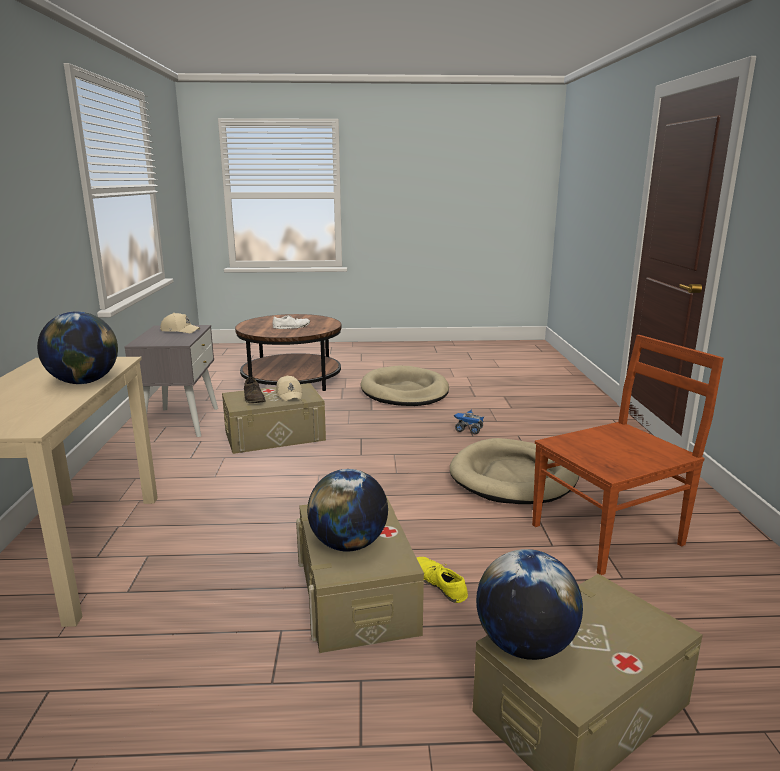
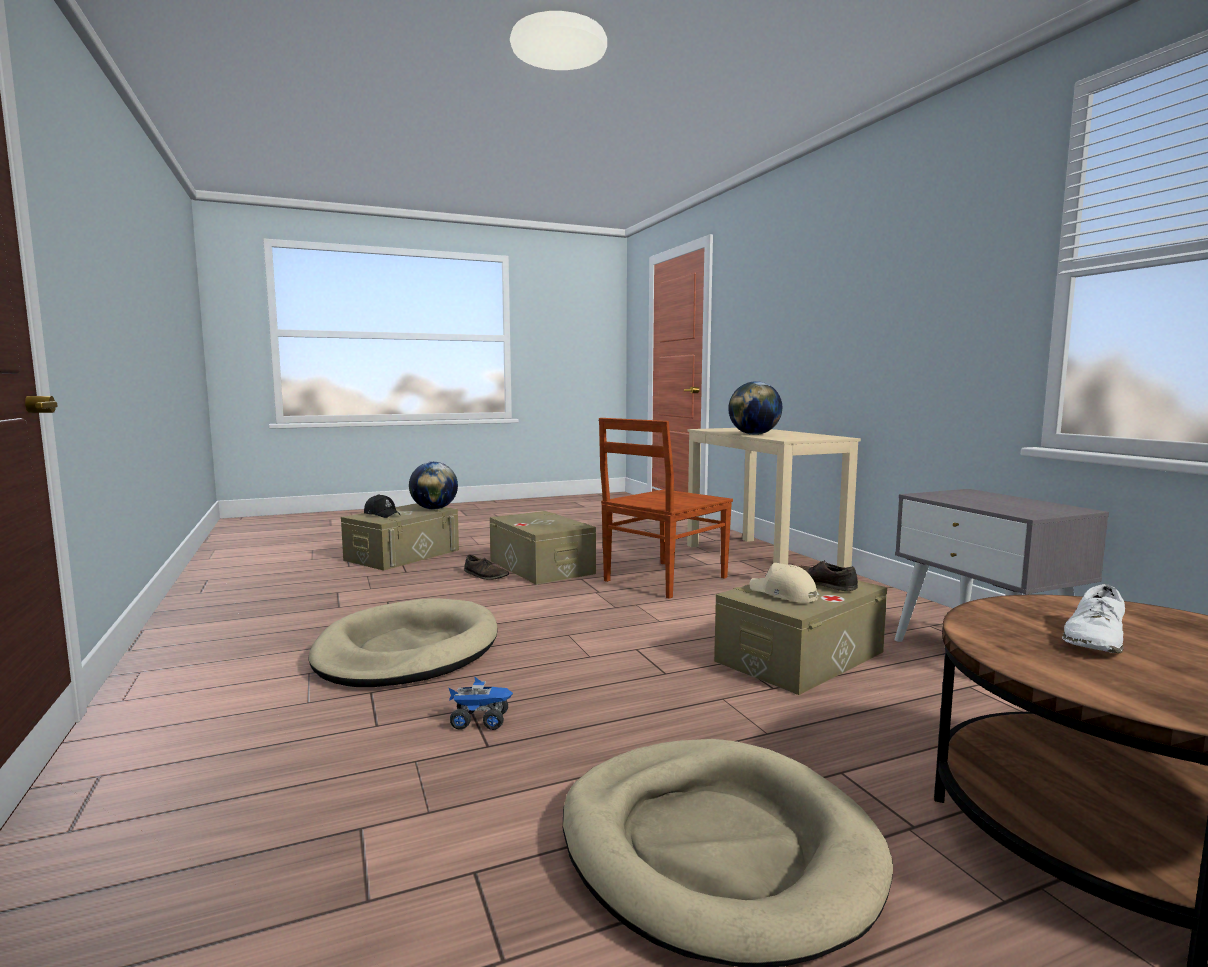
camera: 160 degrees right, 10 degrees down
(180, 330) = (1018, 507): beige cap -> none
(348, 545) = (542, 519): globe -> none
(439, 583) = (485, 575): yellow shoe -> brown shoe
(610, 534) = (322, 614): brown chair -> brown chair (663, 579)
(622, 628) = (382, 514): none -> black cap

